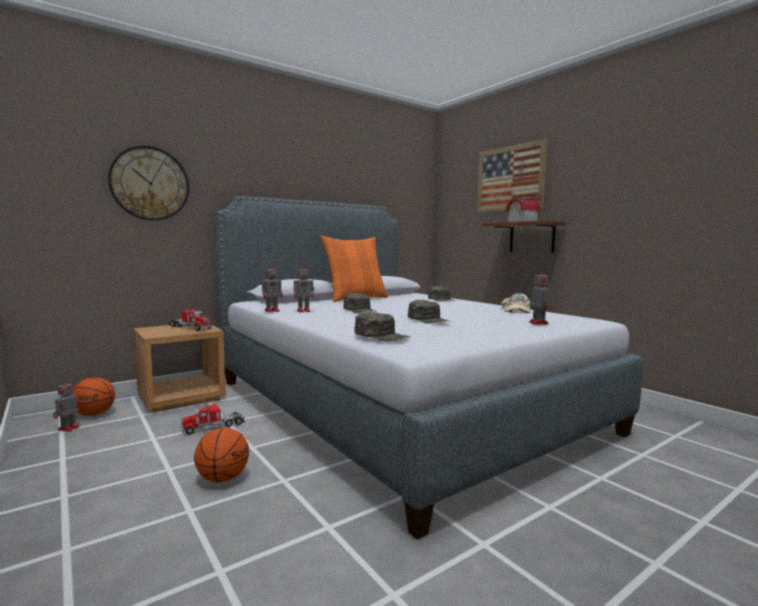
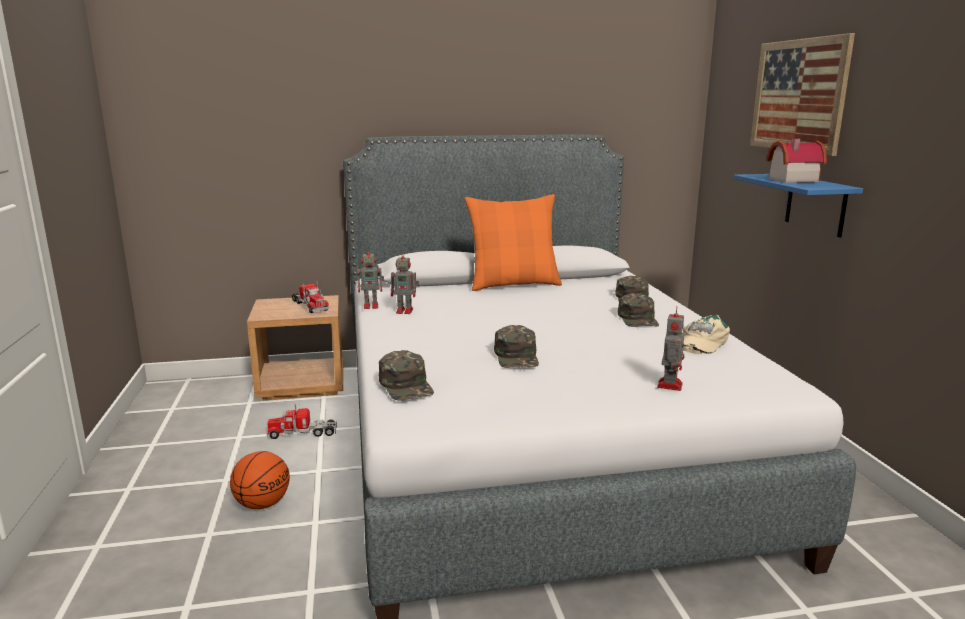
camera: 25 degrees right, 10 degrees up
(67, 429) = (178, 407): toy robot -> none
(94, 414) = (210, 393): basketball -> none
(150, 183) = (267, 129): wall clock -> none
(360, 310) = (473, 317): green cap -> green cap (638, 319)
(531, 237) = (815, 204): brown shelf -> blue shelf

